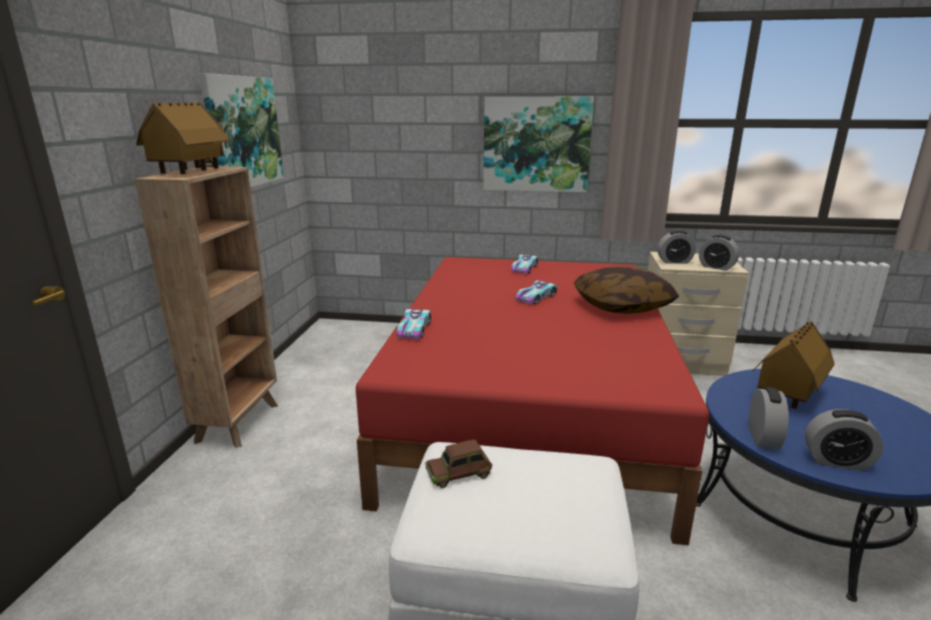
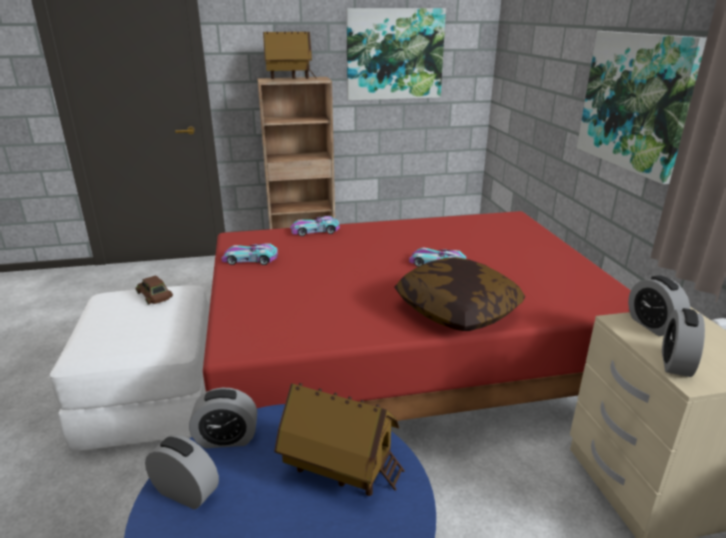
camera: 70 degrees right, 5 degrees up
(524, 268) = (530, 248): toy car -> toy car (250, 259)
(836, 461) = (185, 492): alarm clock -> alarm clock turned 120 degrees clockwise

